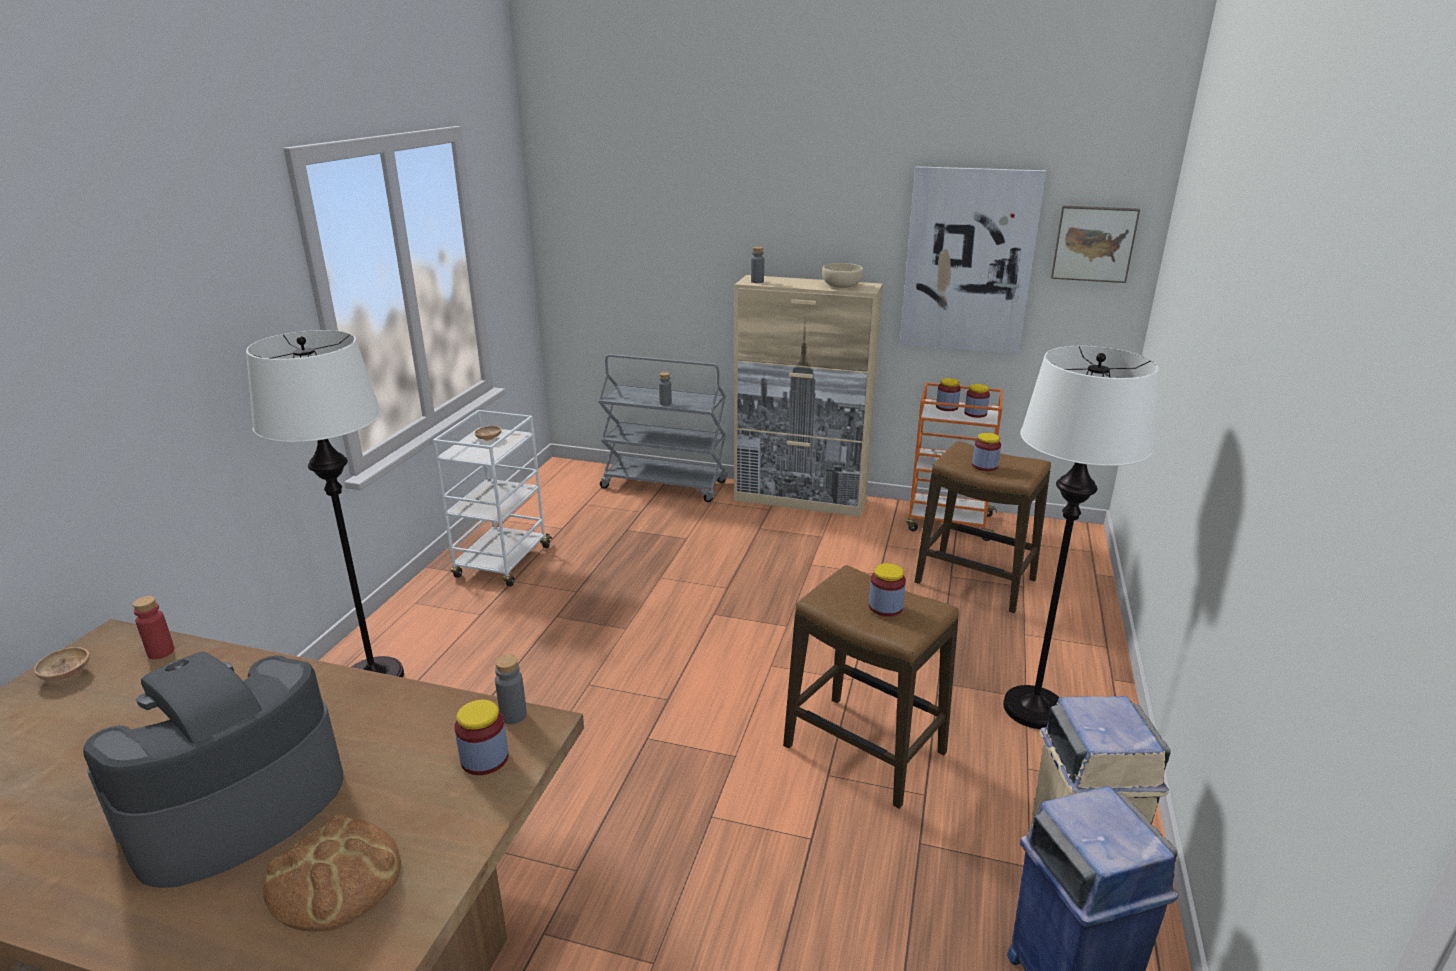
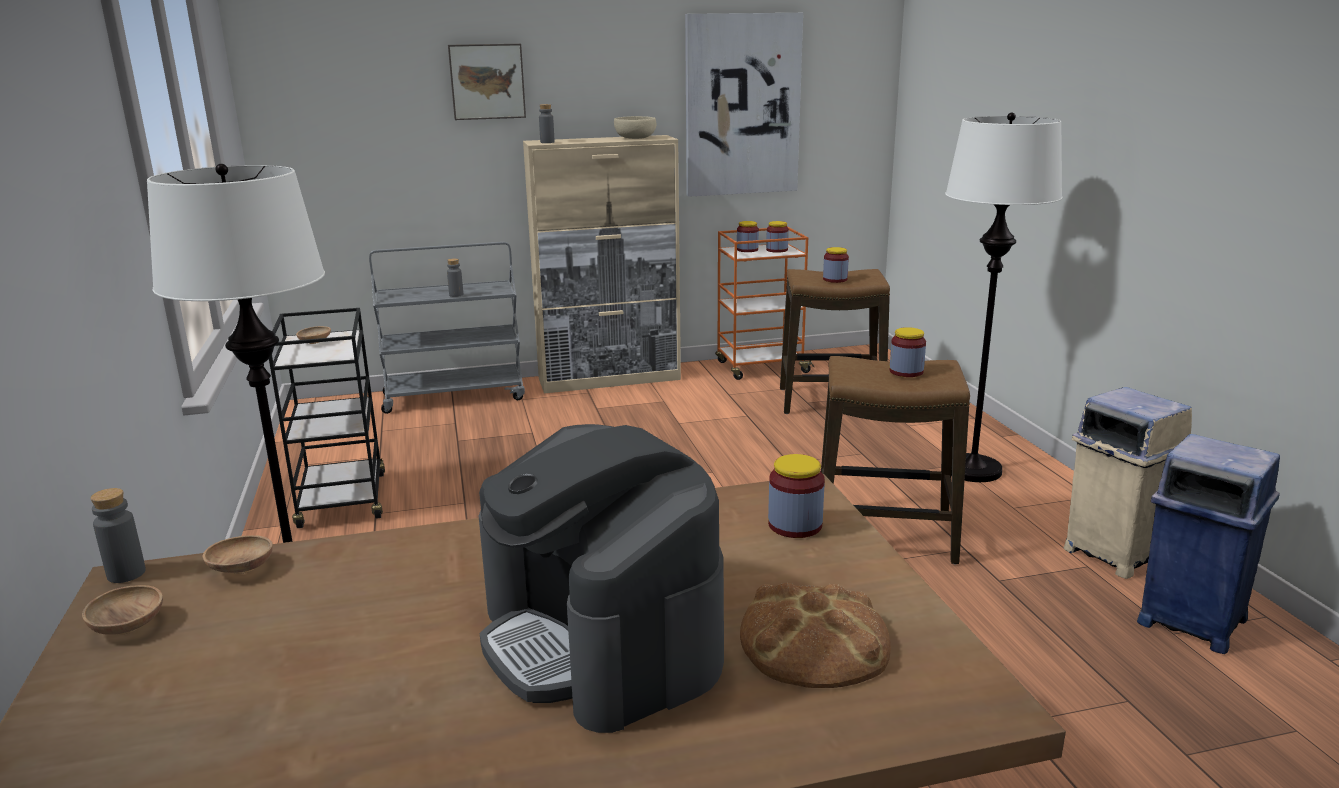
camera: 30 degrees left, 5 degrees down
(161, 652) = (241, 569): red bottle -> brown bowl
(234, 806) = (602, 640): coffee machine -> coffee machine turned 45 degrees counterclockwise
(502, 563) = (343, 501): white cart -> black cart
(513, 715) = (765, 492): grey bottle -> grey bottle (126, 574)
(1093, 243) = (845, 78): picture -> picture (487, 81)

